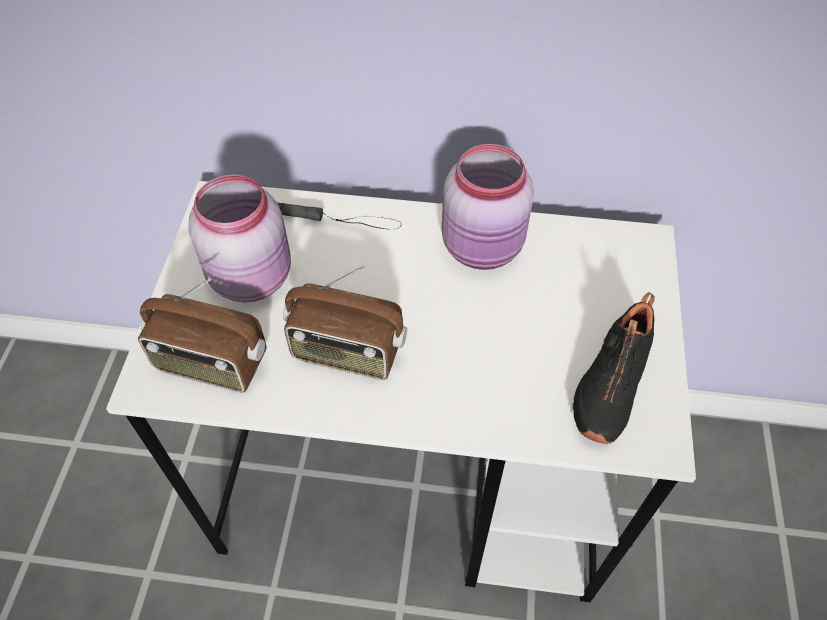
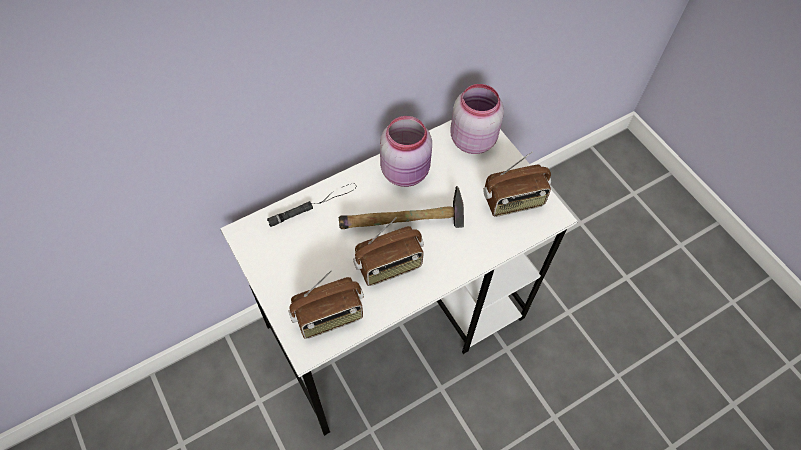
camera: 40 degrees left, 5 degrees up
(252, 275) = (305, 260): pink jar -> pink jar (472, 139)
(421, 312) = (405, 223): none -> hammer
(608, 382) = (513, 202): black shoe -> radio

